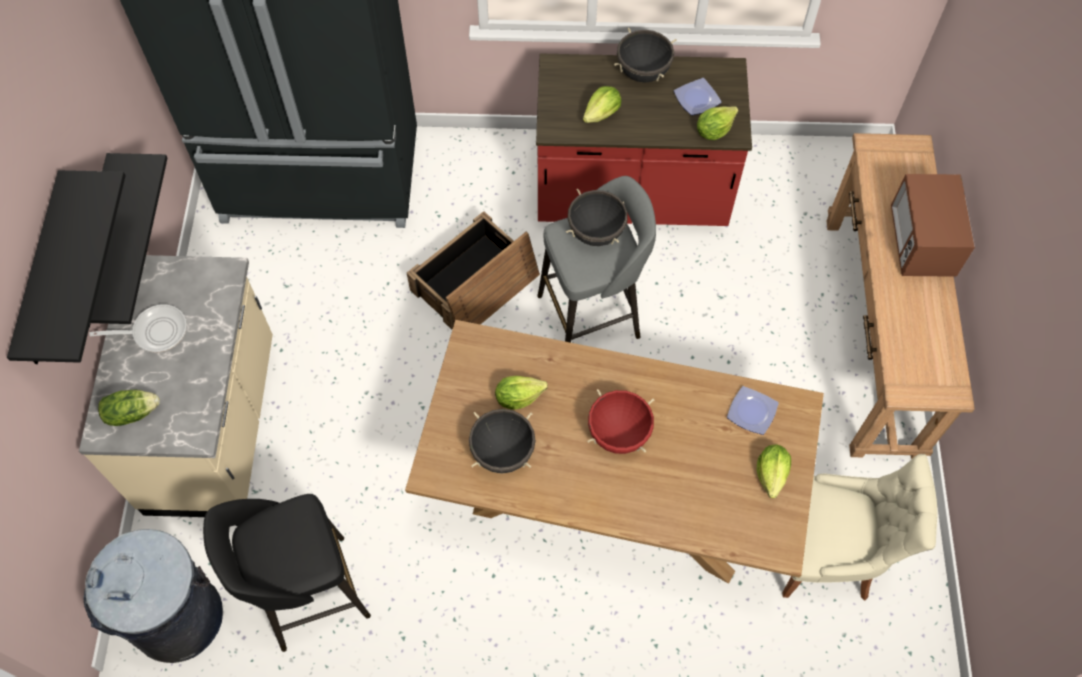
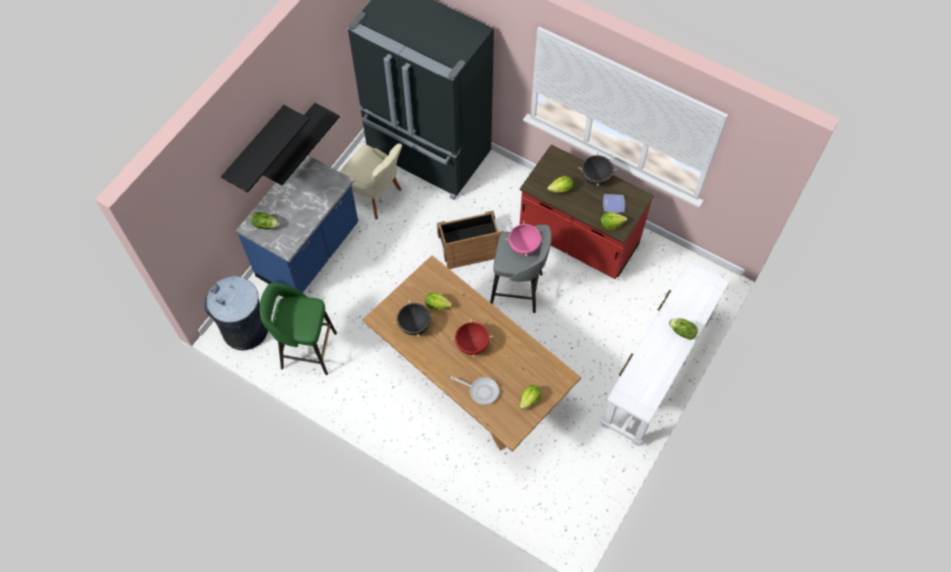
camera: 30 degrees right, 0 degrees up
(155, 331) = (295, 194): frying pan -> frying pan (481, 391)
(215, 426) = (309, 252): beige counter -> blue counter
(309, 594) = (306, 350): black stool -> green stool
(596, 232) = (524, 246): black cooking pot -> pink cooking pot
(751, 411) = (540, 367): plate -> none
(827, 554) = (557, 464): beige chair -> beige chair (374, 196)
(871, 333) = (656, 372): brown console table -> white console table
(920, 243) = (682, 332): microwave -> lettuce

